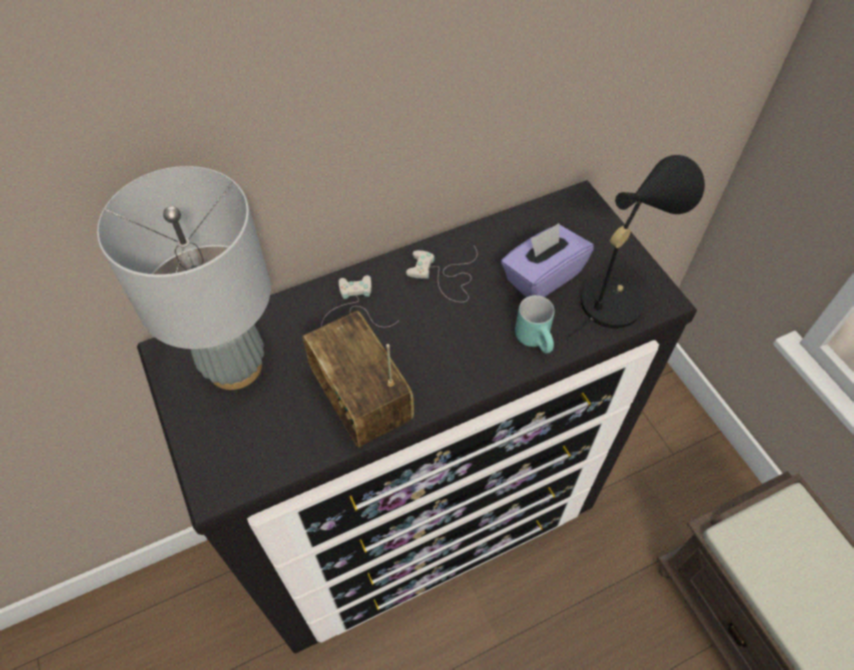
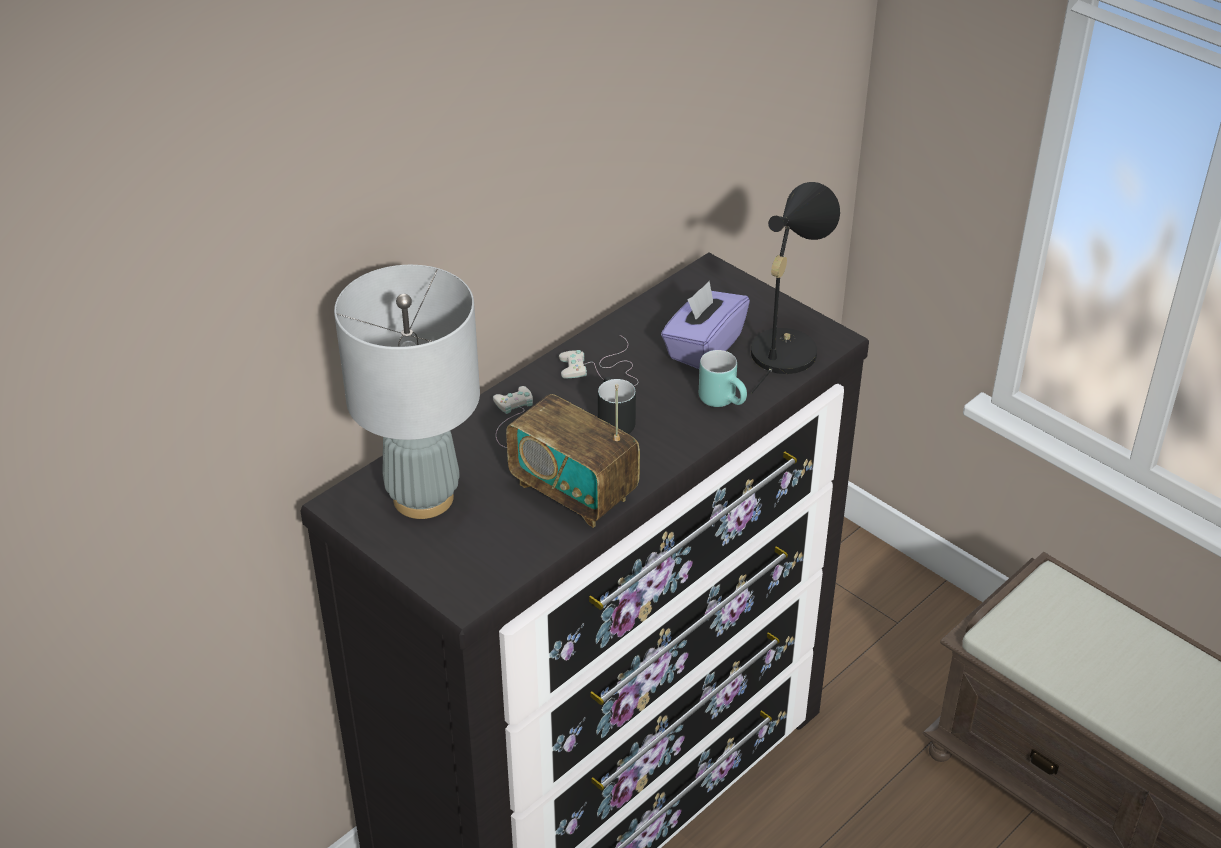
camera: 20 degrees left, 15 degrees down
(428, 333) = (611, 421): none -> black mug

